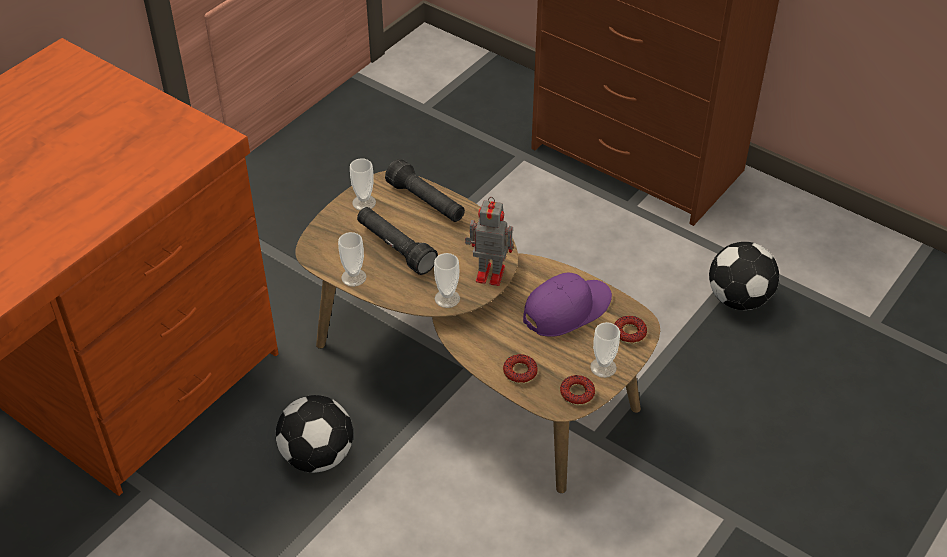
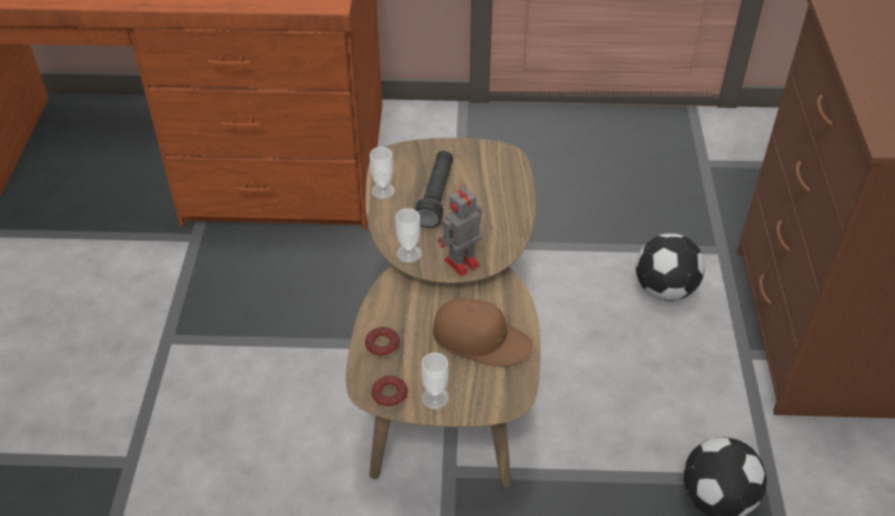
camera: 55 degrees right, 0 degrees up
(317, 455) = (291, 304): football -> football (665, 288)
(364, 203) = (468, 154): cup -> none
(426, 202) = (505, 187): black flashlight -> none
(488, 273) = (460, 263): toy robot -> toy robot turned 105 degrees counterclockwise
(566, 309) = (481, 340): purple cap -> brown cap
(629, 333) = (493, 396): donut -> none

